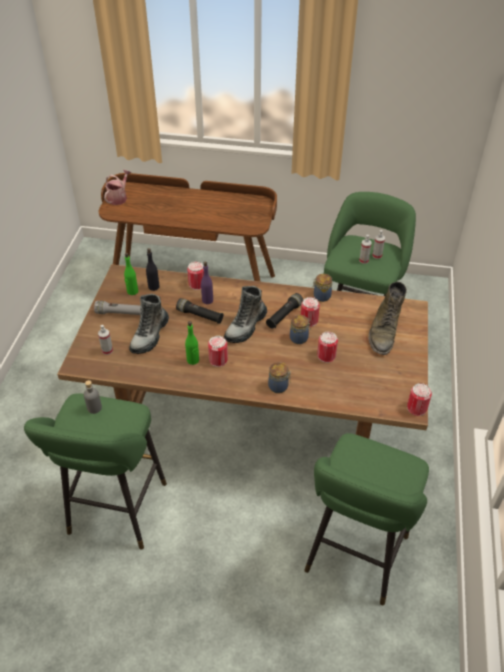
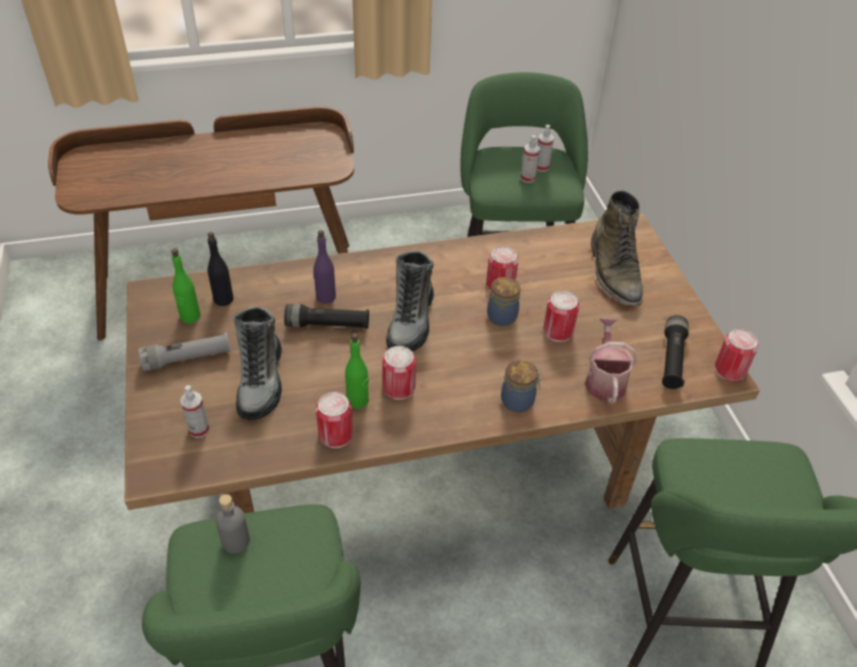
camera: 25 degrees left, 0 degrees up
(119, 197) = (82, 173): watering can -> watering can (604, 380)
(197, 284) = (294, 276): can -> can (335, 435)
(284, 315) = (459, 288): black flashlight -> black flashlight (672, 359)
(321, 296) = (495, 245): jar -> none

